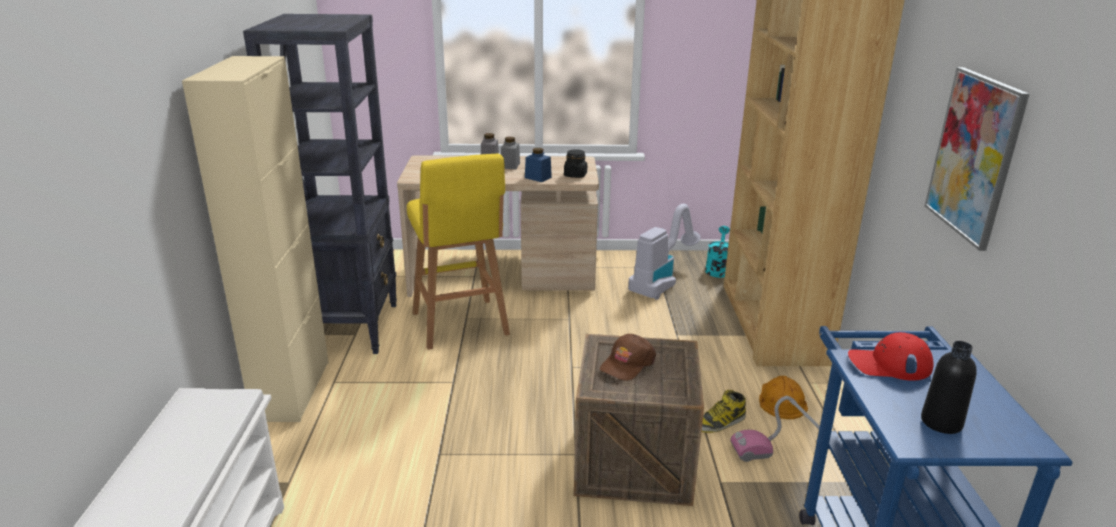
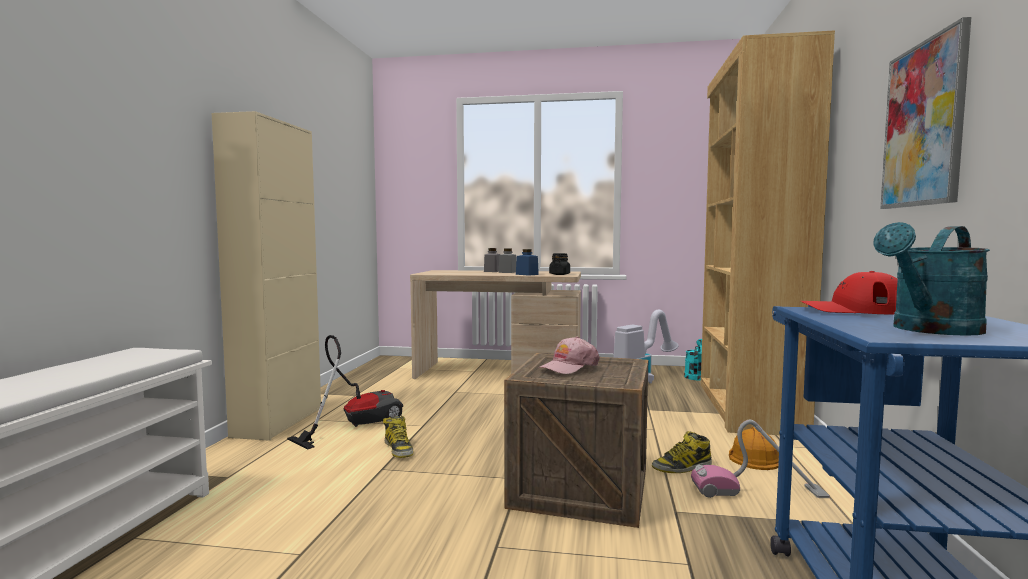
camera: 10 degrees right, 20 degrees down
(351, 327) = (354, 391): black bookcase -> none
(381, 387) = (356, 425): none -> vacuum cleaner
(443, 423) = (398, 449): none -> boot
(460, 325) = (448, 395): yellow stool -> none
(627, 364) = (569, 367): brown cap -> pink cap
(941, 422) = (930, 330): black bottle -> turquoise watering can

